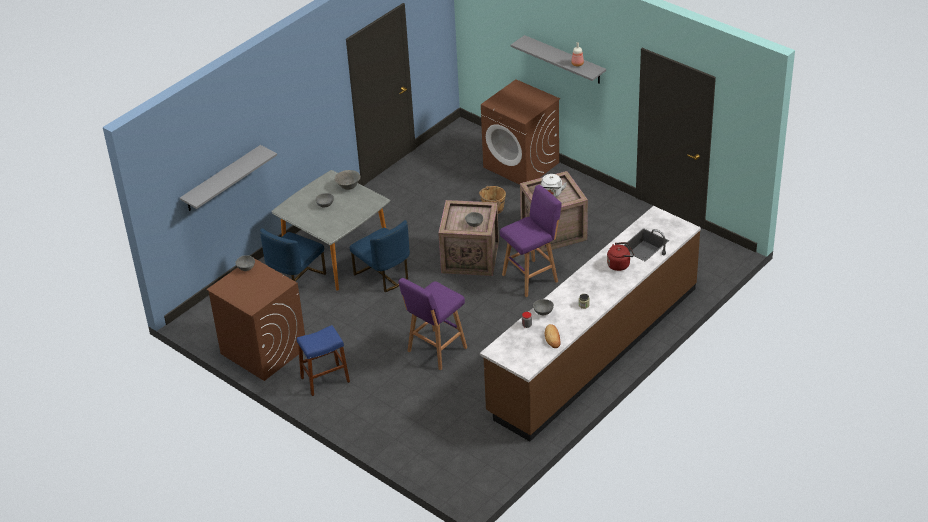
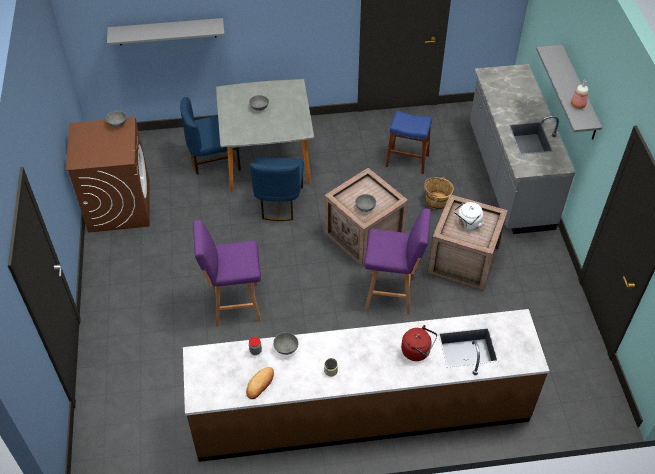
camera: 40 degrees right, 10 degrees up
(325, 379) = (127, 265): blue stool -> blue stool (407, 160)
(348, 187) = (296, 103): grey bowl -> none
(521, 165) = (508, 176): brown washing machine -> grey counter

